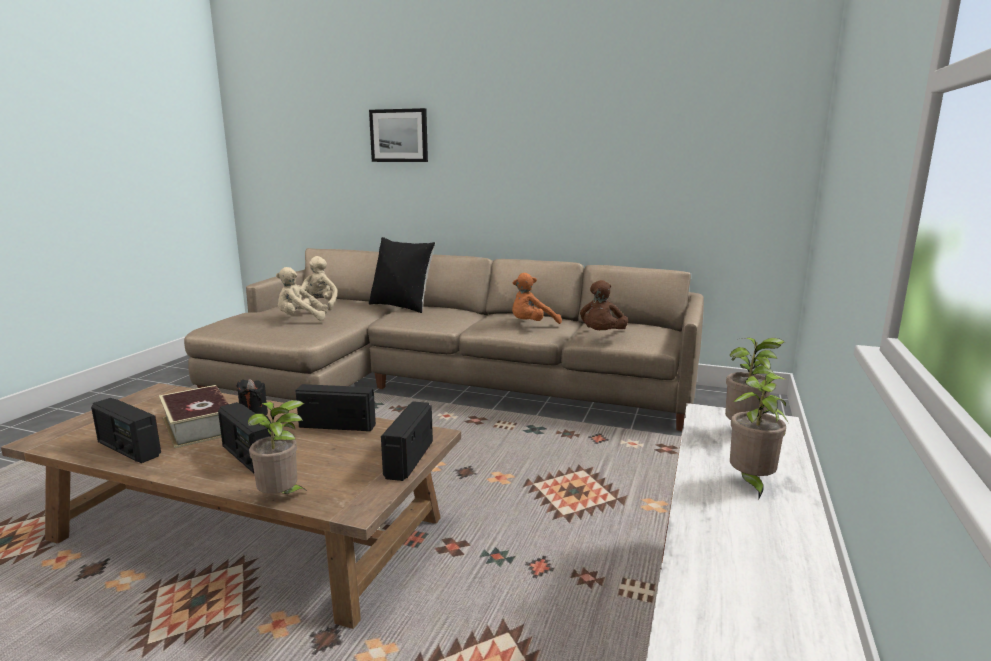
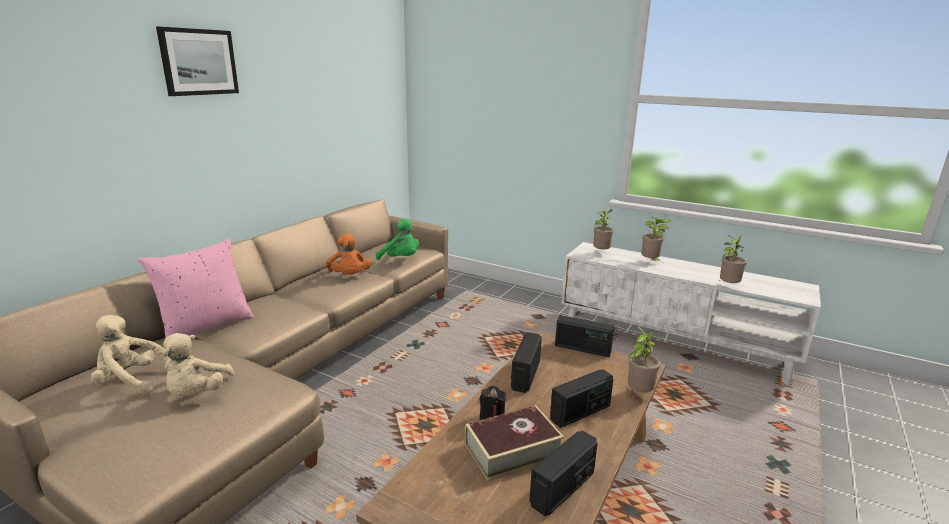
camera: 80 degrees left, 5 degrees up
(399, 135) = (71, 115): picture -> picture (199, 62)
(402, 306) = (206, 326): black pillow -> pink pillow
(602, 335) = (401, 259): brown plush toy -> green plush toy
(671, 586) = (727, 286): none -> potted plant

